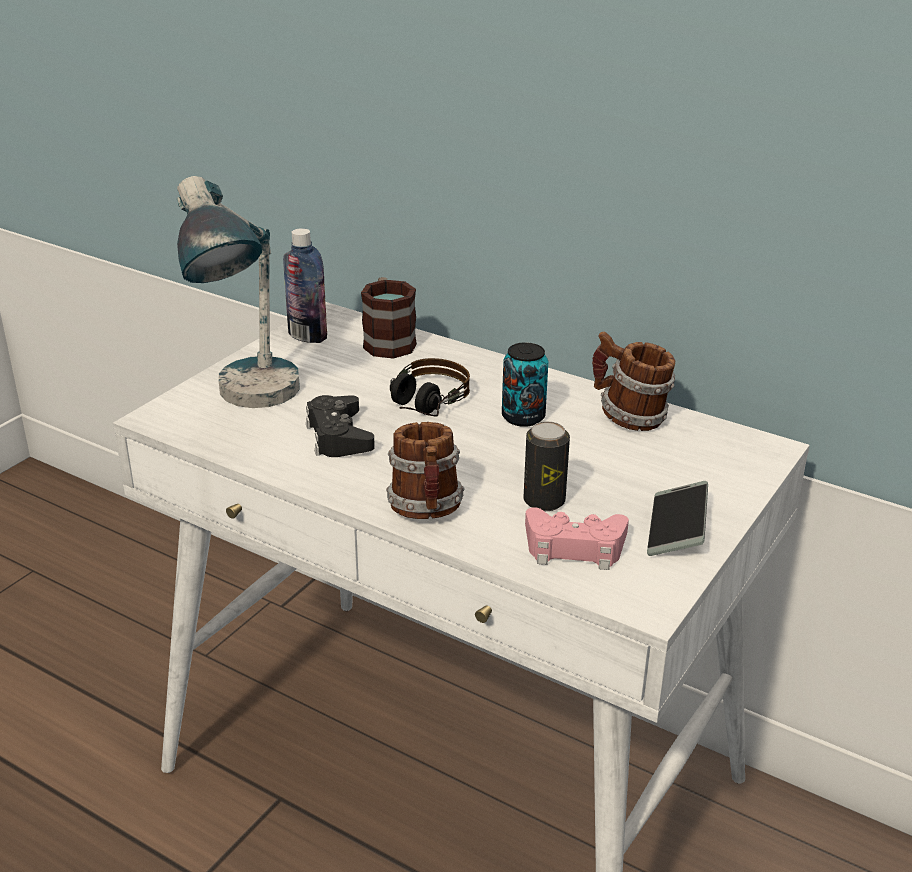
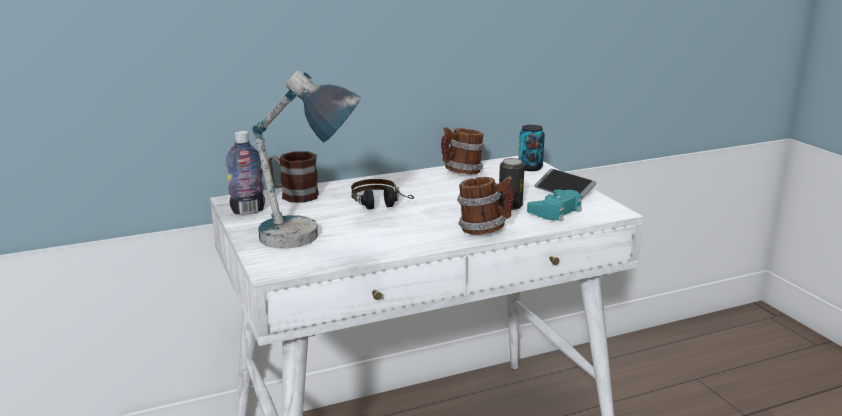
camera: 55 degrees left, 10 degrees down
(338, 436) = (379, 230): black game controller -> none
(523, 417) = (428, 190): can -> can (530, 168)
(574, 547) = (556, 211): pink game controller -> turquoise game controller

